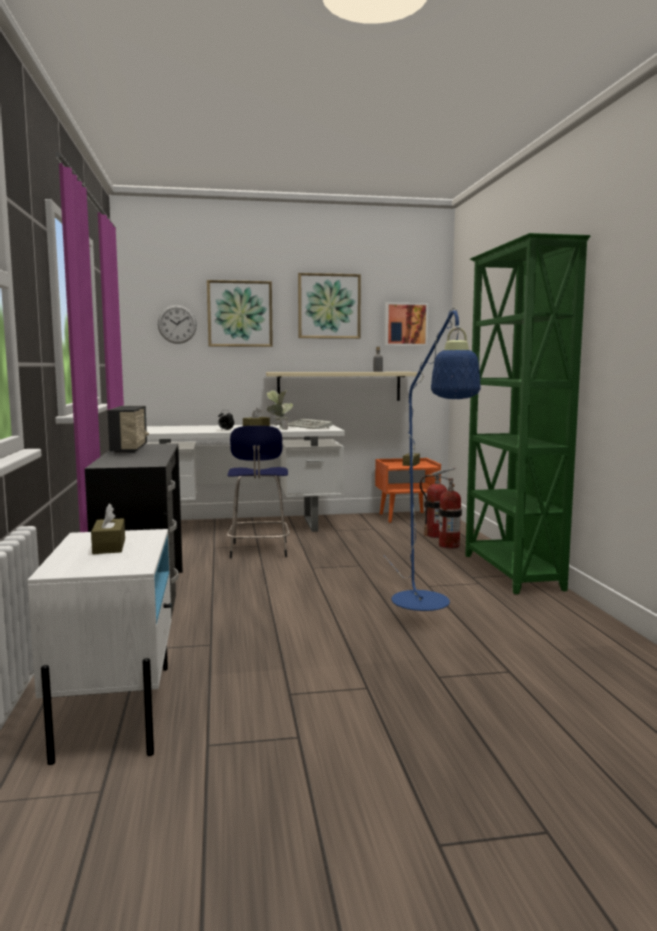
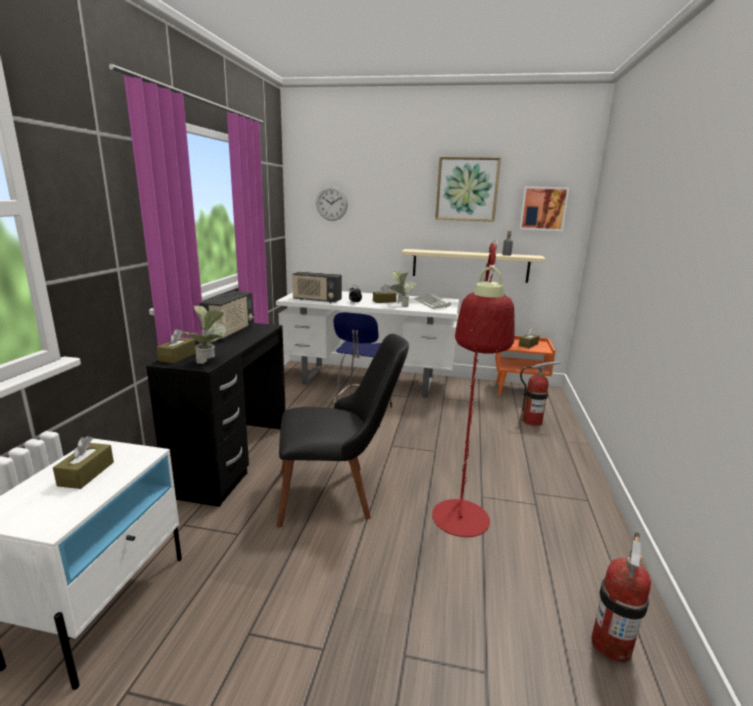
camera: 20 degrees right, 10 degrees up
(108, 462) = (177, 357): none -> brown tissue box
(151, 462) = (209, 362): none -> potted plant
(179, 431) = (316, 300): none -> radio
(240, 314) = (384, 195): picture -> none
(288, 604) = (338, 492): none -> black chair
(425, 606) = (460, 528): blue floor lamp -> red floor lamp
(449, 545) = (537, 439): fire extinguisher -> fire extinguisher (611, 645)
(511, 572) = (580, 494): green bookcase -> none

